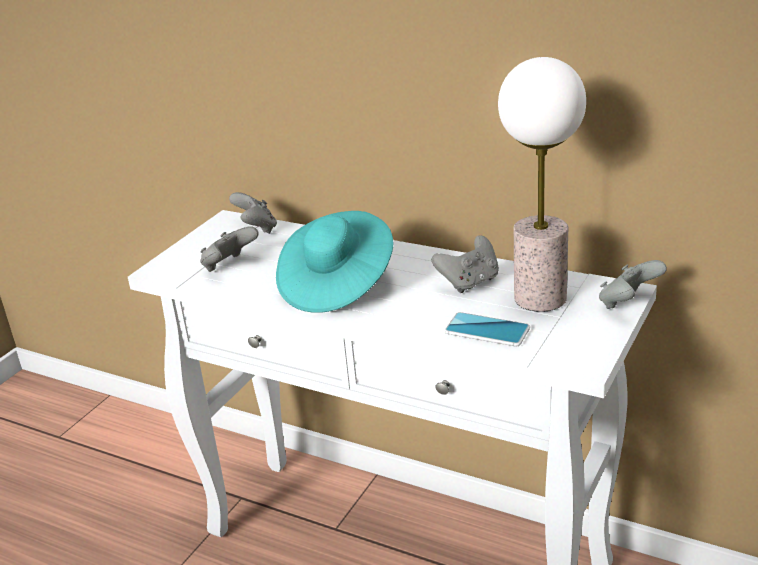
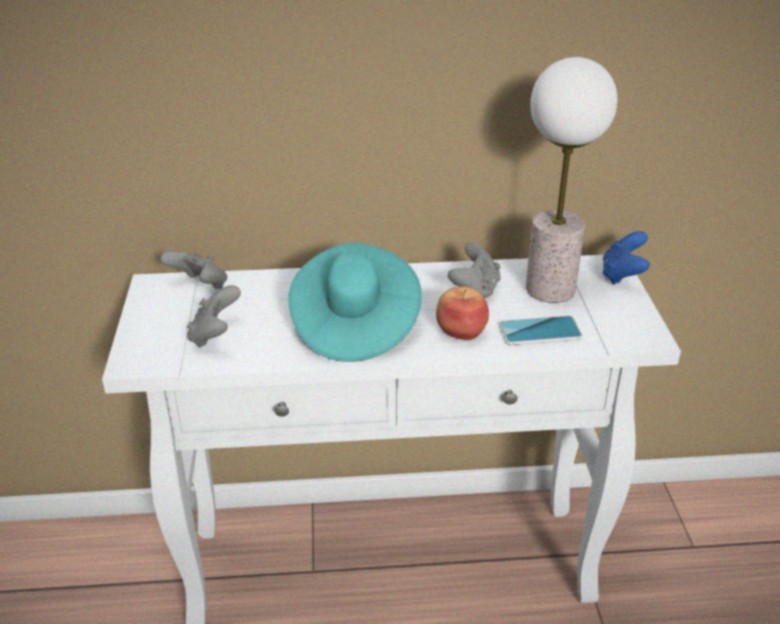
camera: 35 degrees left, 5 degrees up
(418, 312) = (461, 331): none -> apple
(628, 303) = (622, 275): grey game controller -> blue game controller

